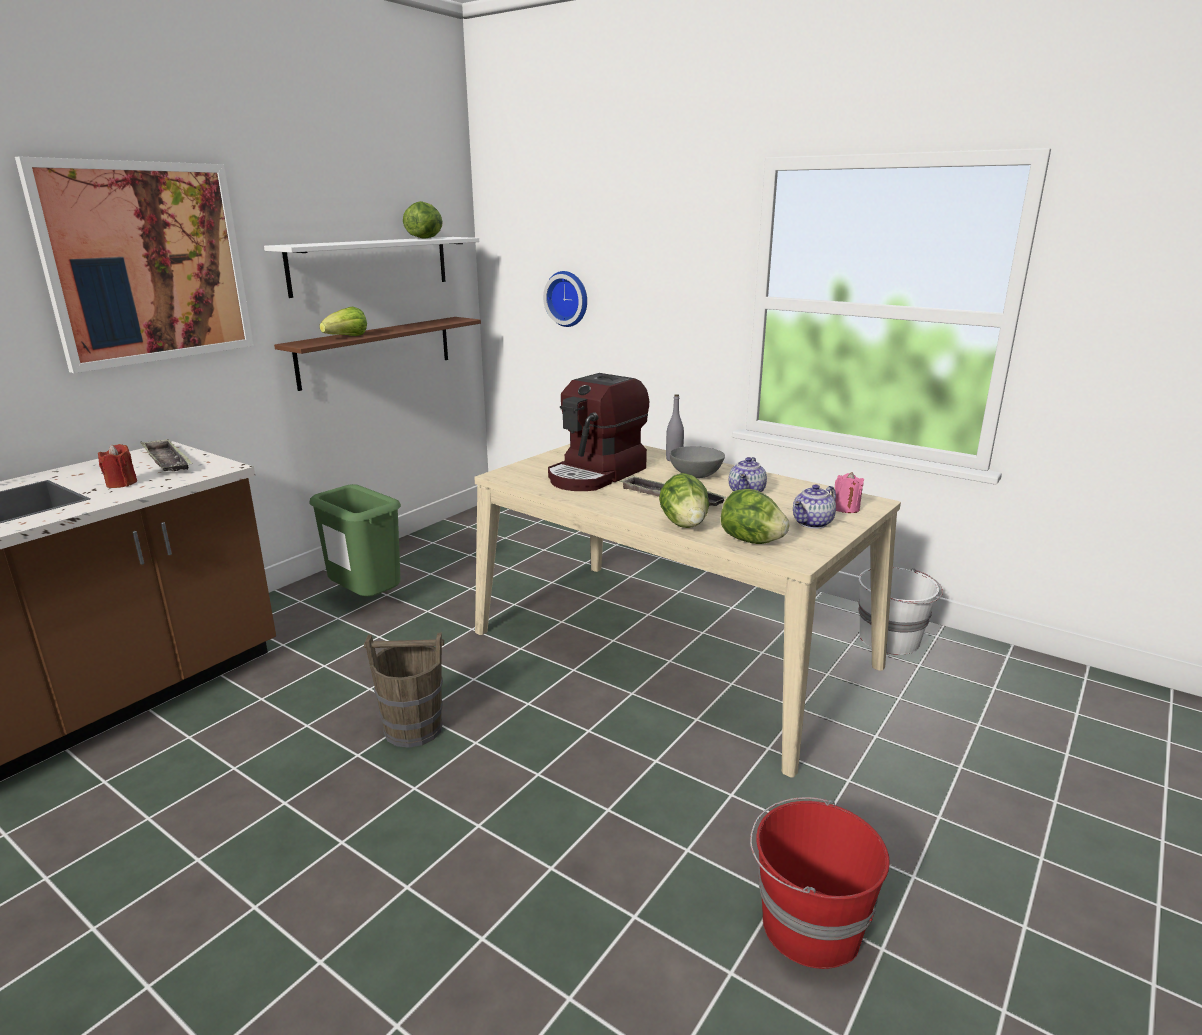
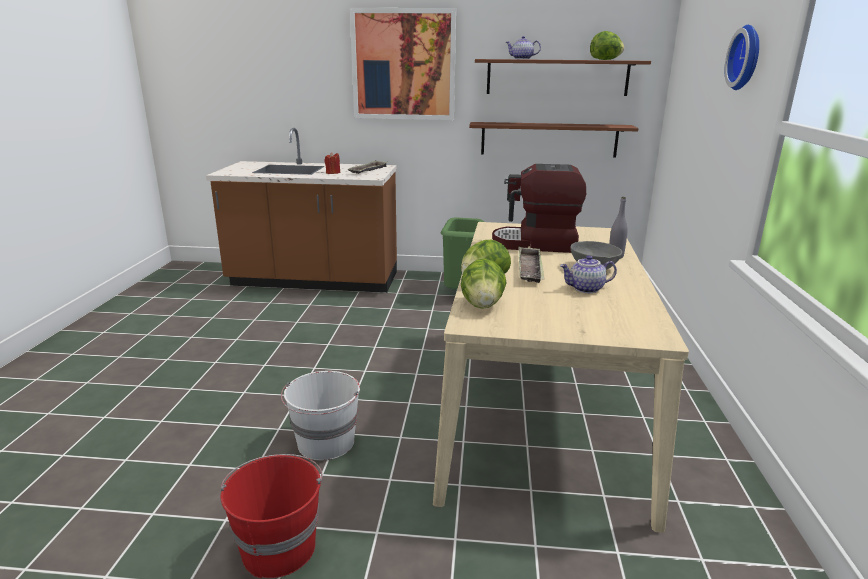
camera: 60 degrees right, 0 degrees up
(347, 337) = (513, 124): lettuce -> none
(371, 265) = (557, 77): white shelf -> brown shelf
(412, 729) = (360, 349): brown bucket -> none
(568, 298) = (693, 116): wall clock -> wall clock (747, 58)
(813, 524) = (555, 320): teapot -> teapot (521, 59)
(846, 508) = (617, 329): pink candle -> none
(891, 639) = (725, 528): white bucket -> white bucket (325, 443)

